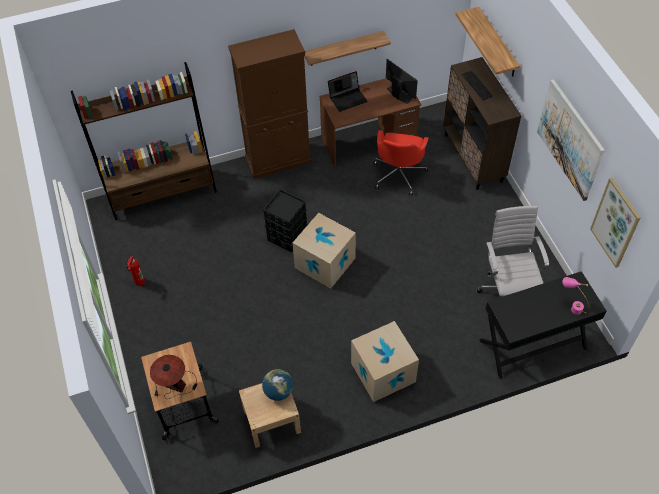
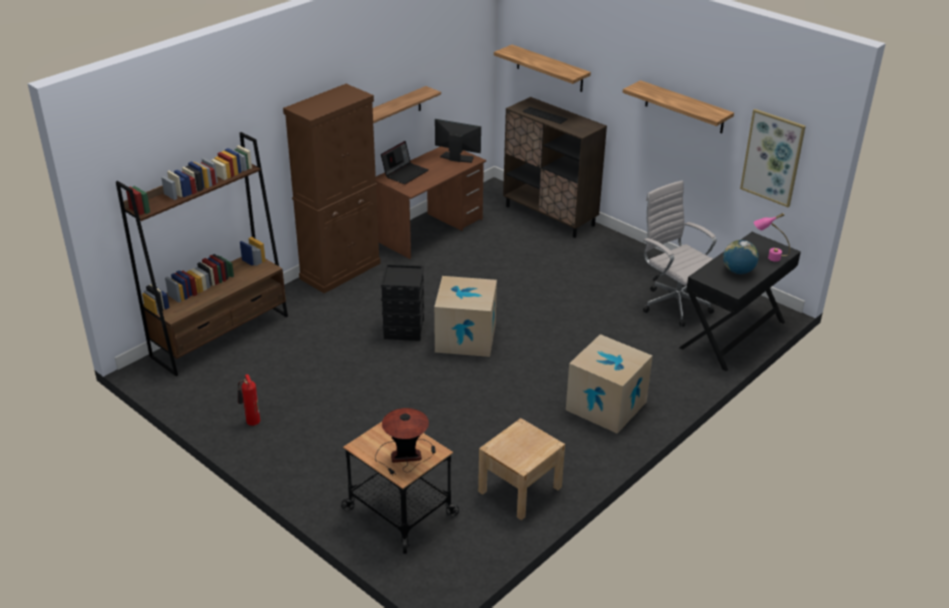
camera: 30 degrees left, 20 degrees down
(278, 391) = (525, 433): globe -> globe (738, 271)
(399, 174) = (484, 247): red office chair -> none
(570, 139) = (684, 107): picture -> shelf

